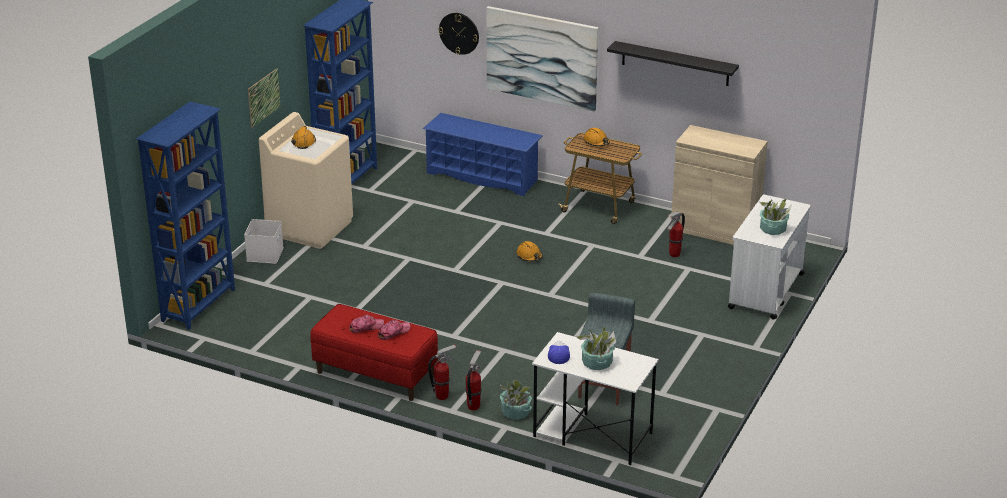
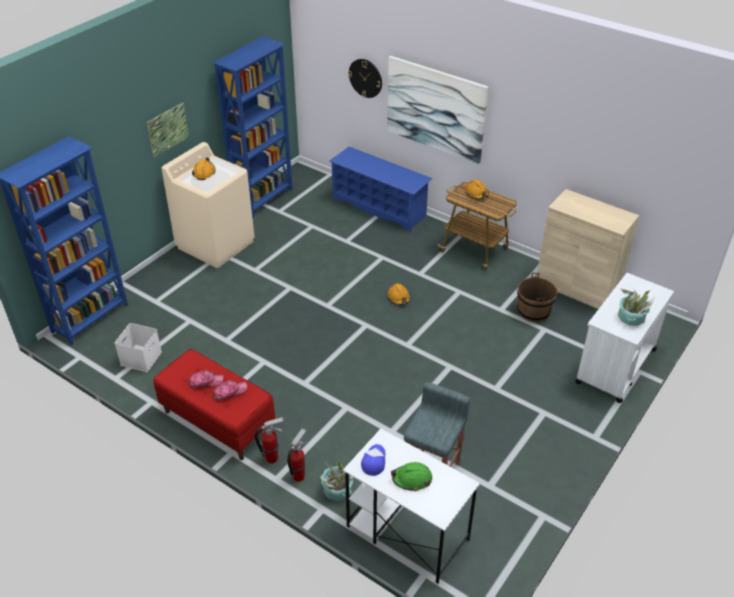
camera: 10 degrees right, 10 degrees up
(264, 254) = (167, 268): white storage box -> white storage box (141, 357)
(597, 362) = (412, 479): potted plant -> green hard hat
(674, 254) = (533, 311): fire extinguisher -> brown bucket
(675, 63) = (558, 130): black shelf -> none

